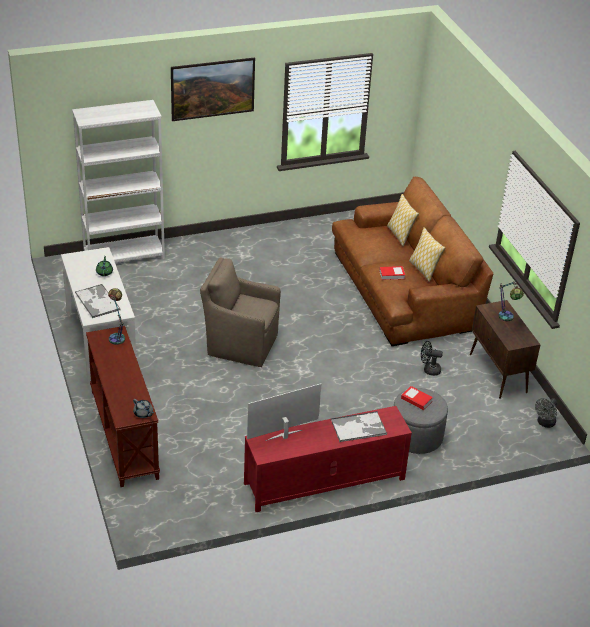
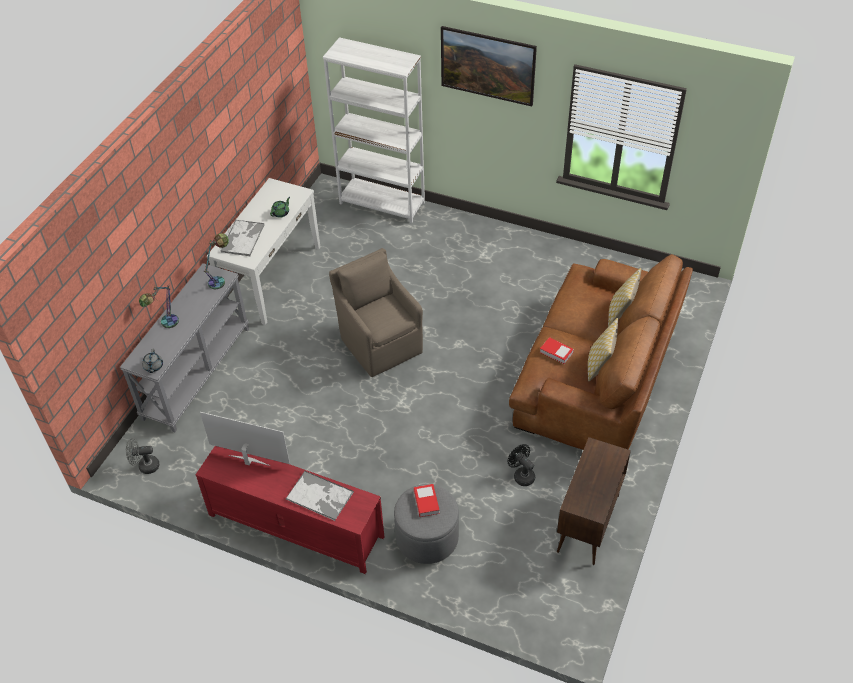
camera: 45 degrees right, 10 degrees up
(123, 433) = (196, 372): brown console table -> grey console table
(506, 319) = (601, 473): table lamp -> table lamp (165, 325)
(544, 423) = (572, 611): grey fan -> grey fan (145, 466)

